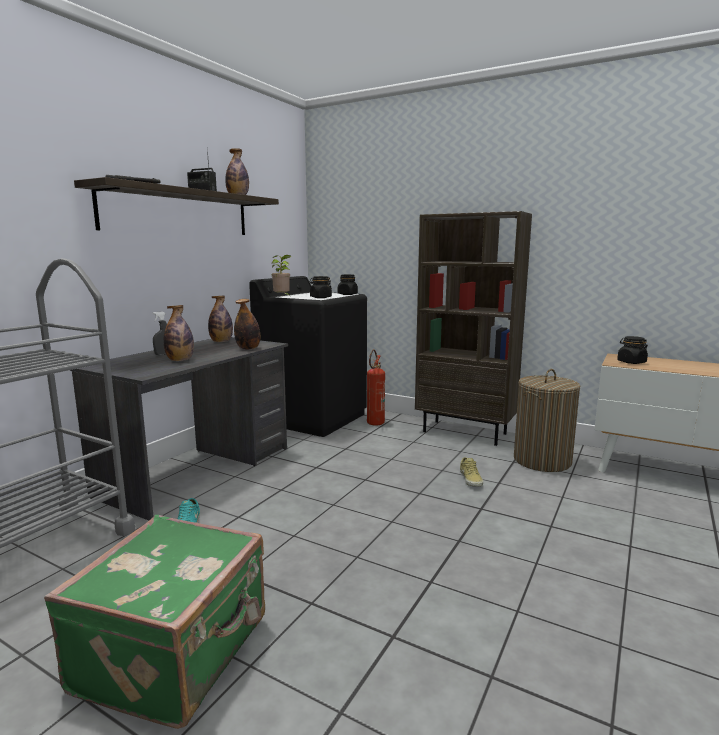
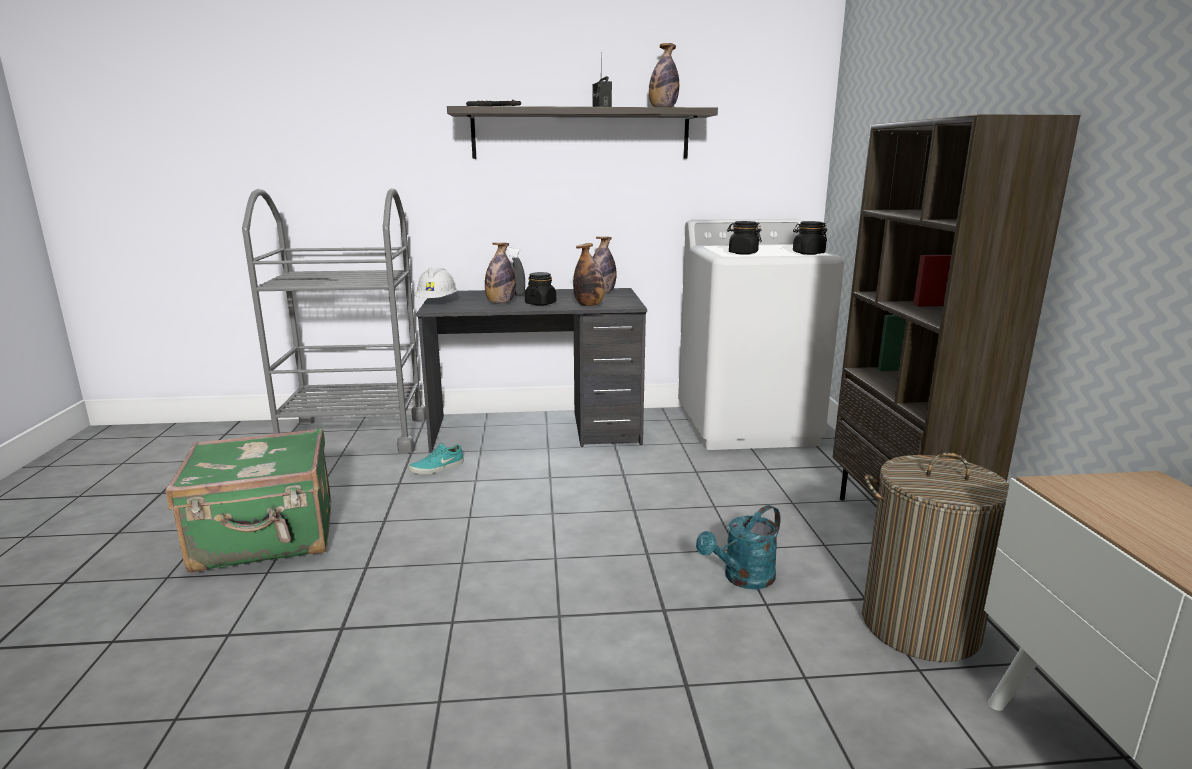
camera: 55 degrees right, 5 degrees up
(122, 371) = (437, 302): none -> white hard hat
(282, 298) = (702, 248): potted plant -> none
(313, 418) = (747, 425): black washing machine -> white washing machine
(374, 424) = (799, 462): fire extinguisher -> none
(471, 479) = (742, 579): beige shoe -> turquoise watering can
(631, 362) = (1119, 500): black jar -> black jar (540, 303)

